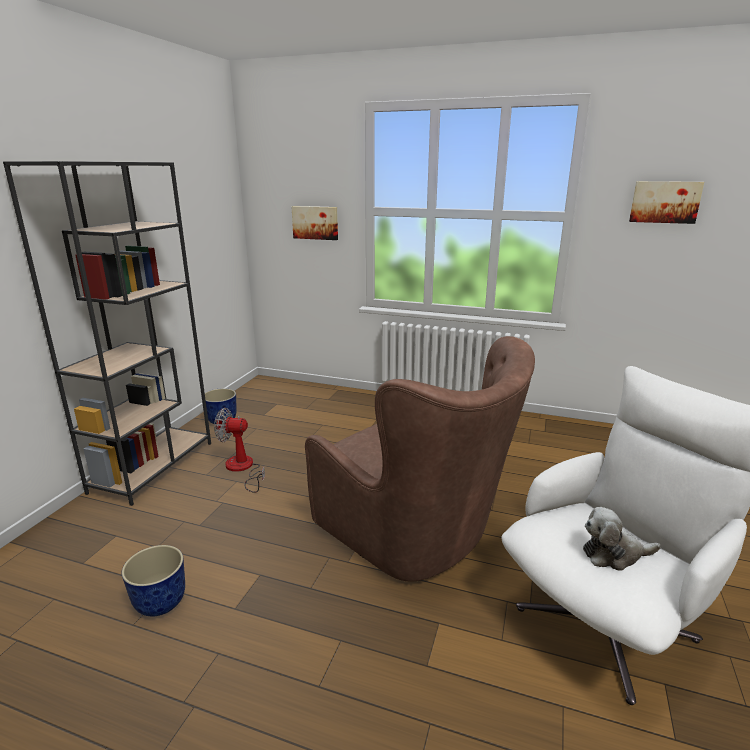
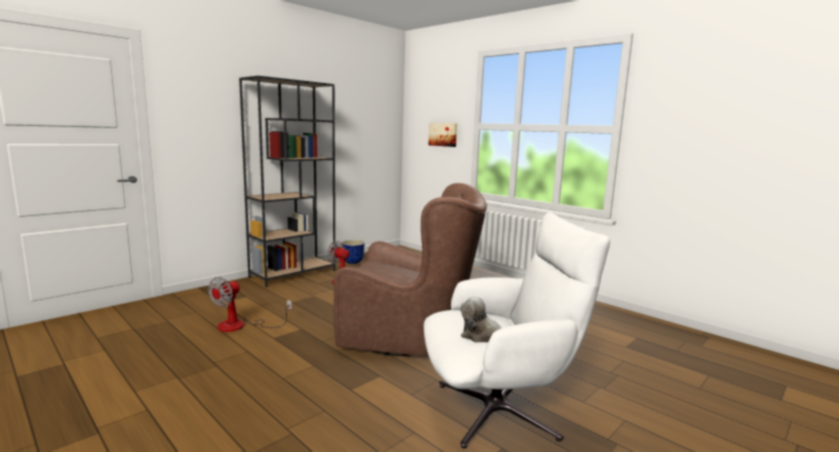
camera: 25 degrees right, 10 degrees down
(161, 602) = (241, 326): planter -> fan
(414, 535) = (412, 336): brown armchair -> brown armchair turned 60 degrees counterclockwise
(664, 202) = (696, 117): picture -> none

